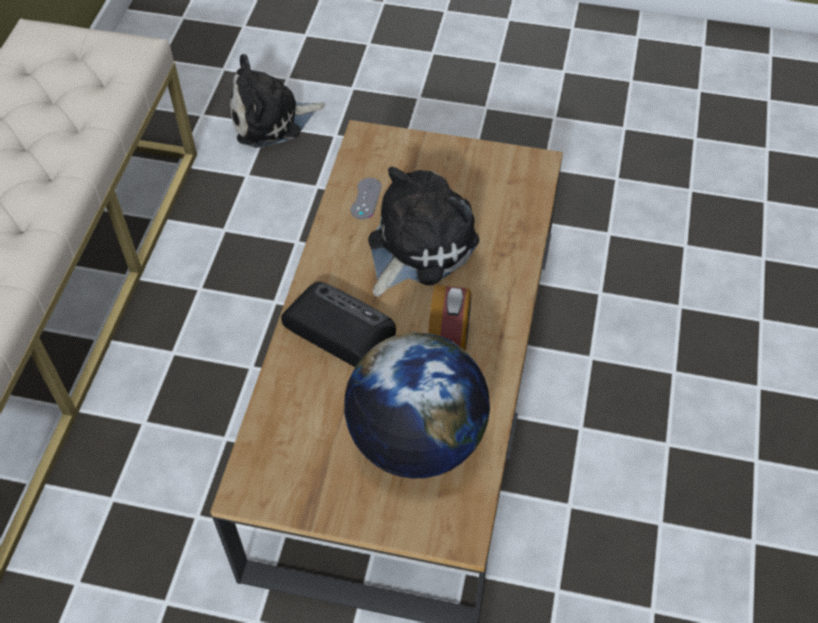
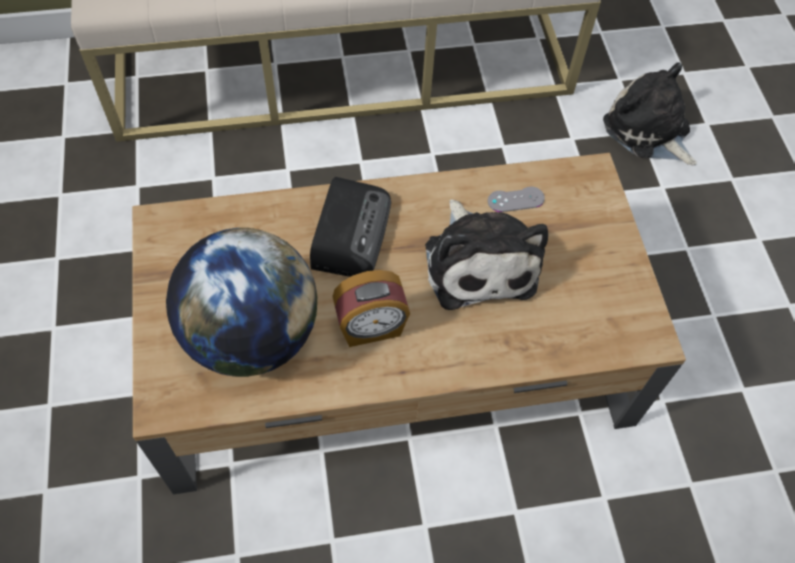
camera: 65 degrees right, 5 degrees up
(417, 246) = (479, 262): plush toy -> plush toy turned 60 degrees clockwise

